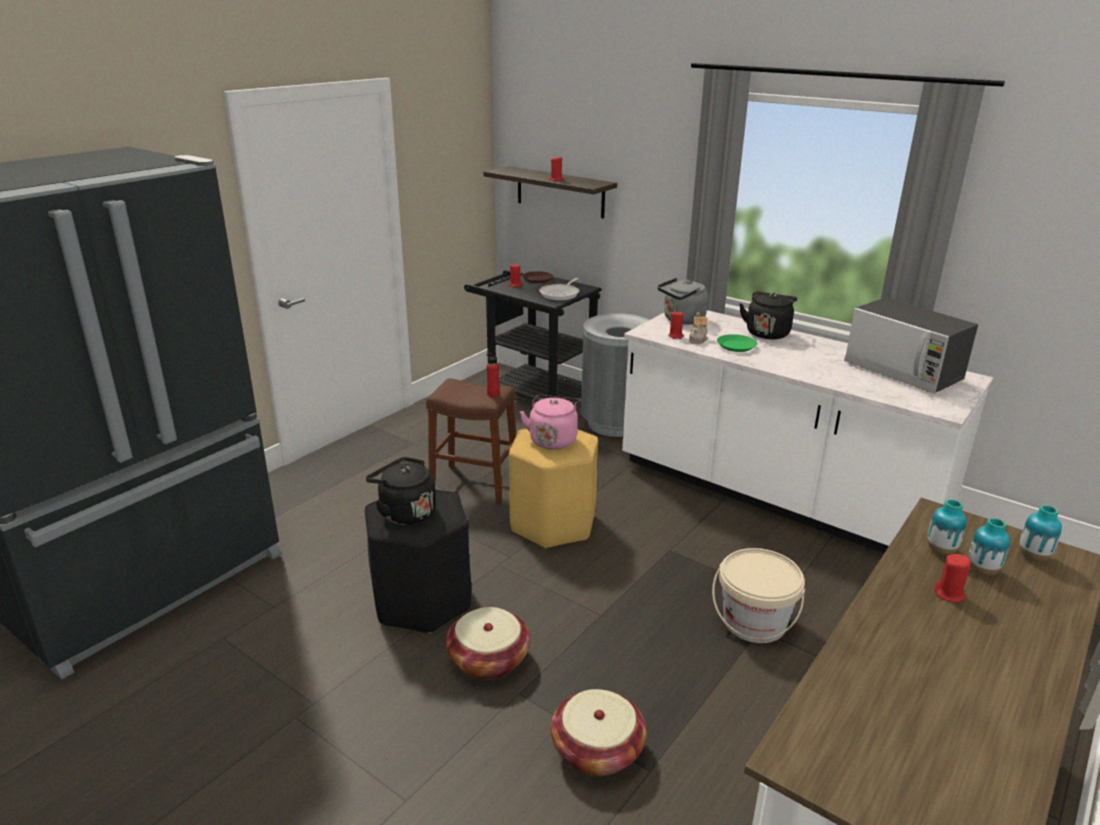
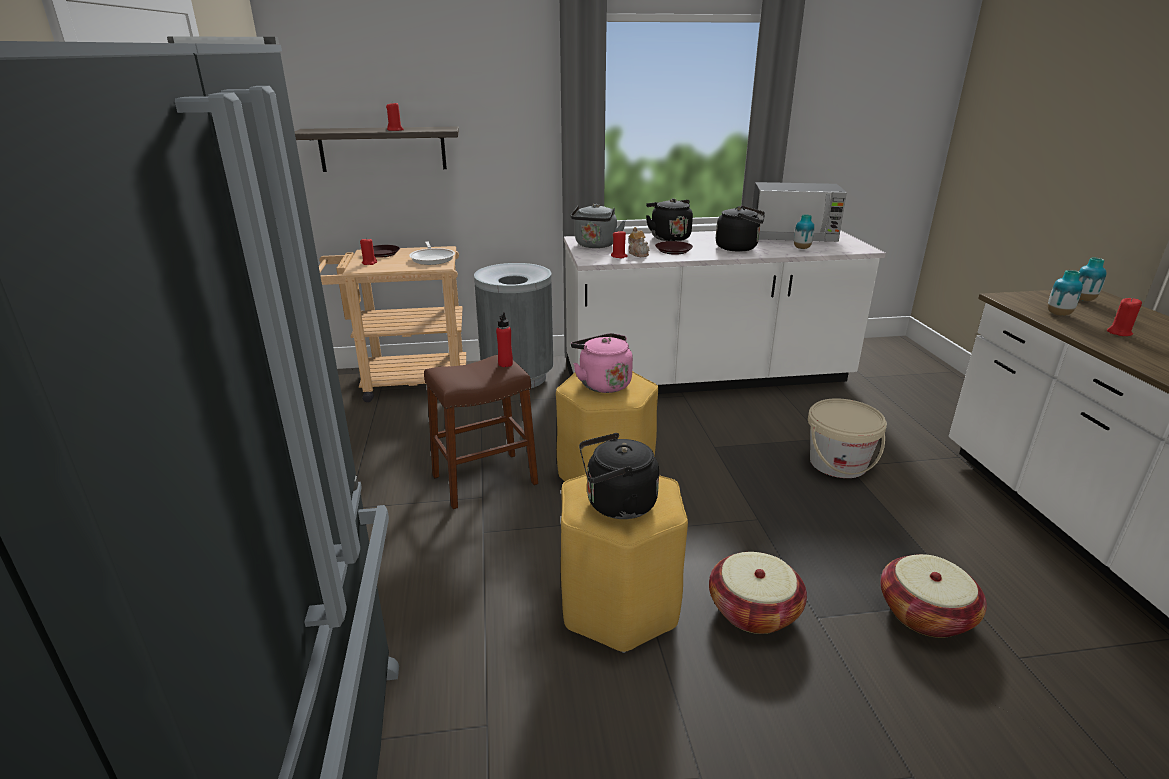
camera: 45 degrees left, 0 degrees up
(422, 600) = (618, 604): black stool -> yellow stool
(532, 393) = (404, 382): black cart -> beige cart
(736, 346) = (673, 251): green plate -> brown plate
(807, 364) = (739, 248): none -> black kettle
(982, 570) = (1092, 315): vase -> vase (801, 248)

